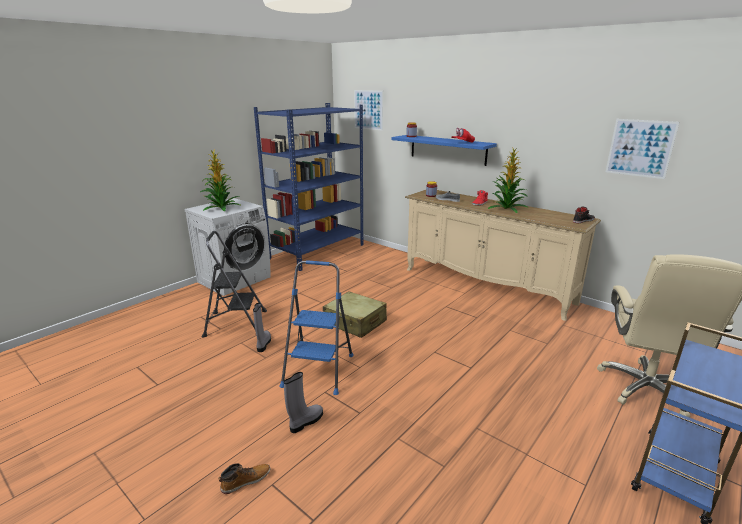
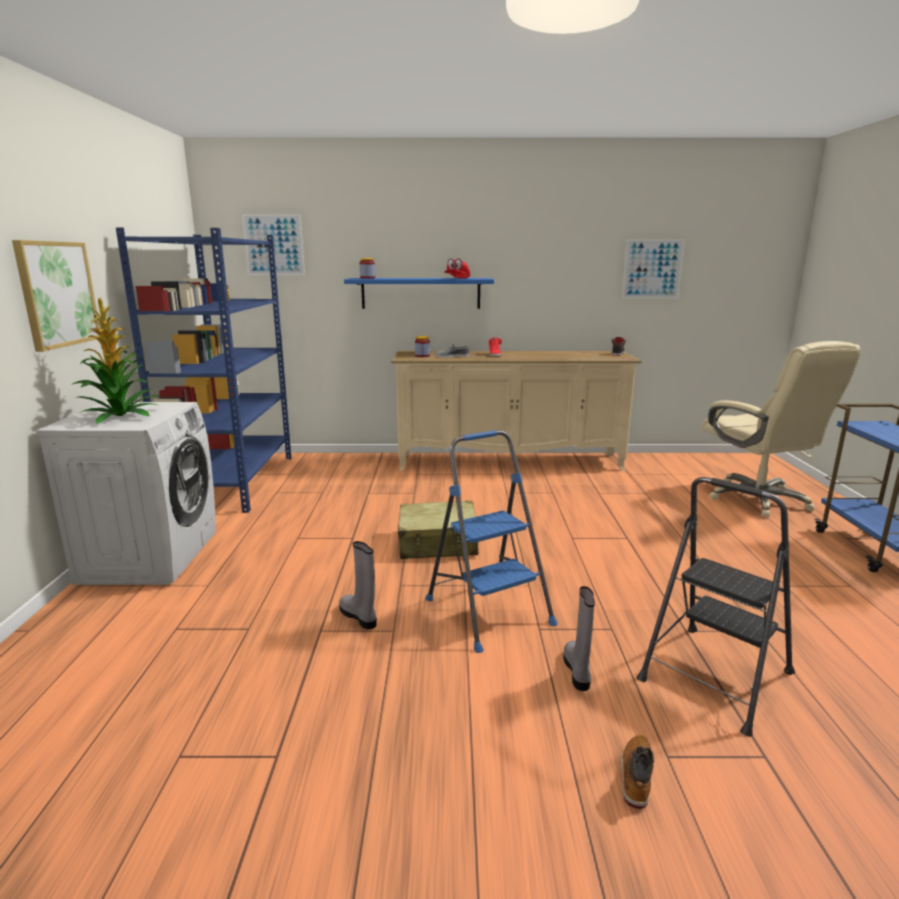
camera: 40 degrees left, 5 degrees down
(209, 144) = (57, 294): none -> picture
(233, 323) = (258, 612): black step ladder -> black step ladder (713, 676)
(507, 208) = (532, 355): potted plant -> none

